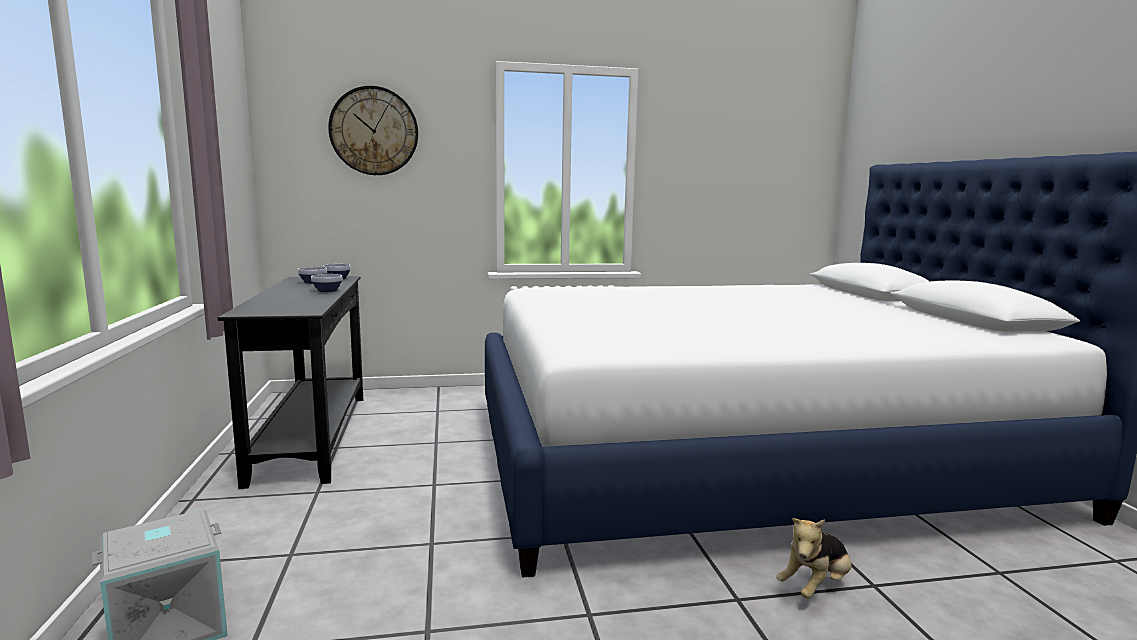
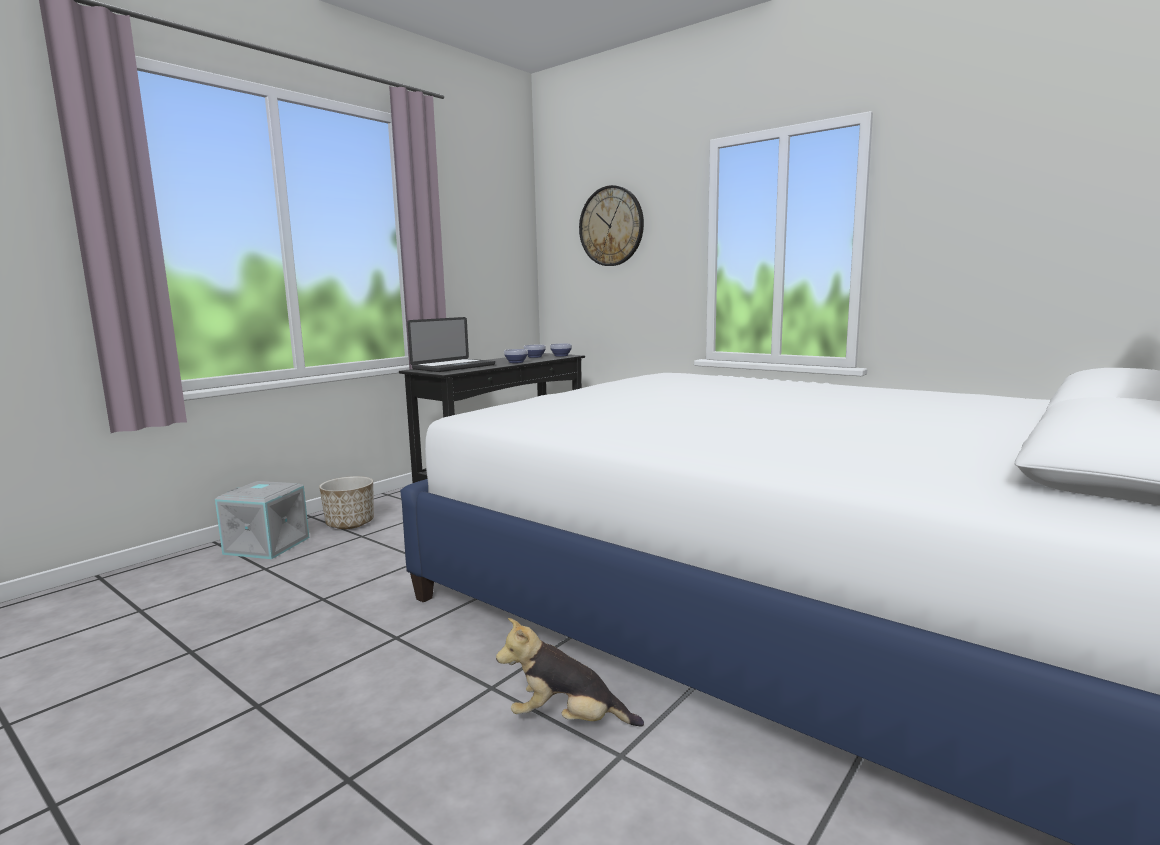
camera: 50 degrees right, 0 degrees up
(234, 549) = (350, 524): none -> planter
(278, 304) = (454, 367): none -> laptop

